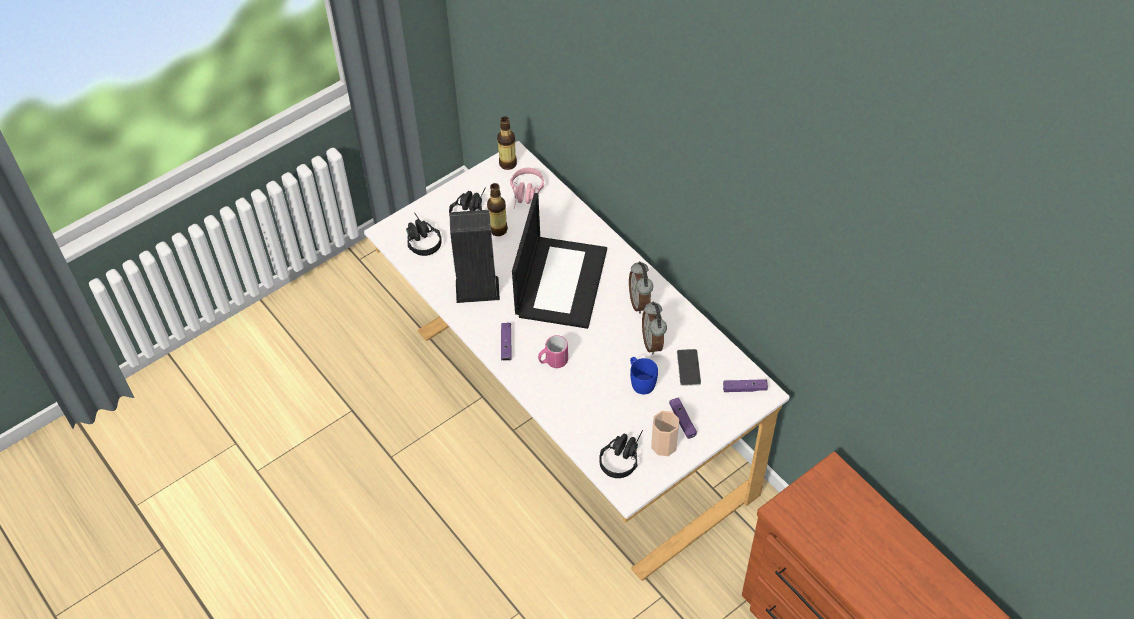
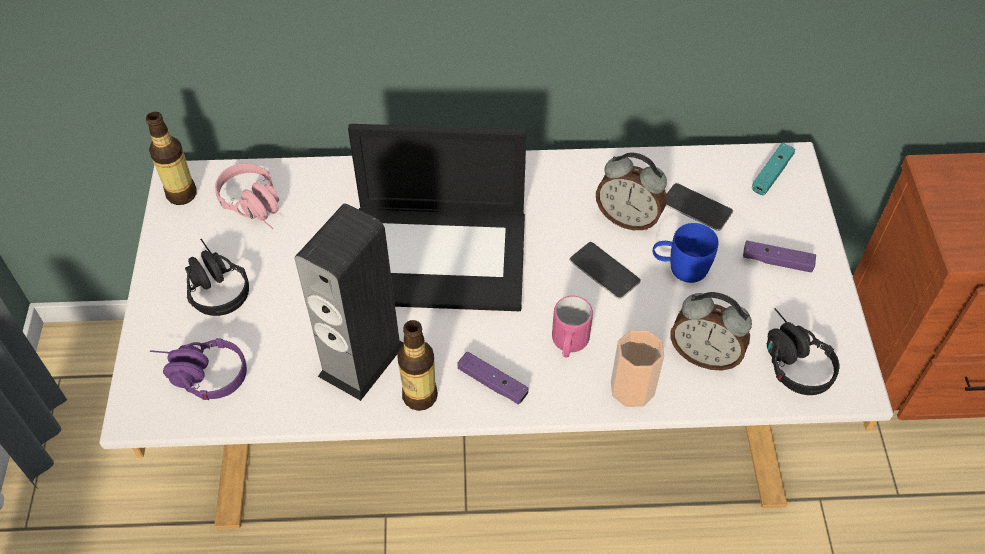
camera: 55 degrees left, 0 degrees up
(420, 239) = (199, 376): black headphones -> purple headphones
(498, 229) = (282, 272): bottle -> bottle (420, 396)
(560, 281) = (440, 255): laptop -> laptop turned 135 degrees clockwise
(610, 351) = (604, 270): none -> phone
(640, 302) = (552, 194): alarm clock -> alarm clock (704, 355)
(664, 445) = (803, 303): cup -> cup (632, 388)
(744, 389) = (771, 174): purple game controller -> turquoise game controller

